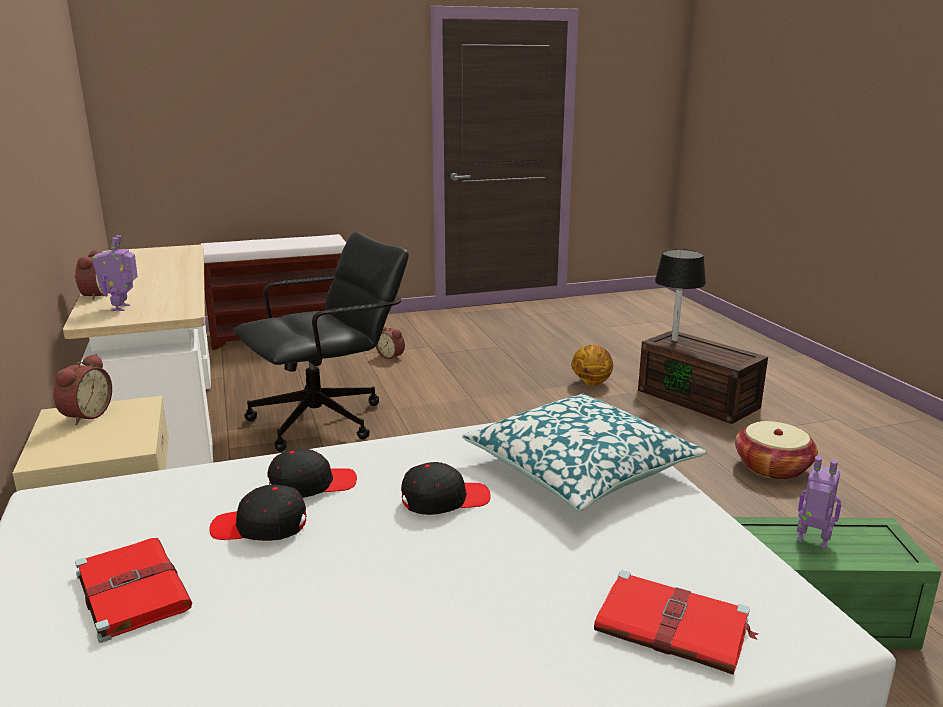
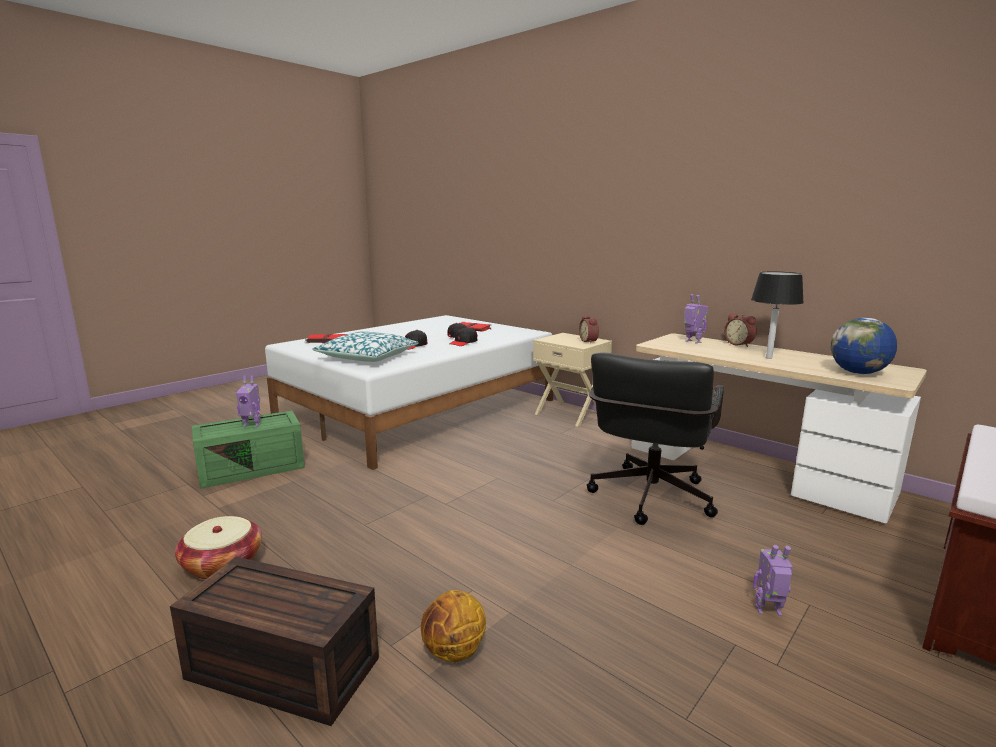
camera: 150 degrees right, 5 degrees down
(168, 256) = (858, 373): none -> globe
(391, 356) = (769, 611): alarm clock -> toy robot
(674, 340) = (320, 612): black table lamp -> black table lamp (768, 358)

